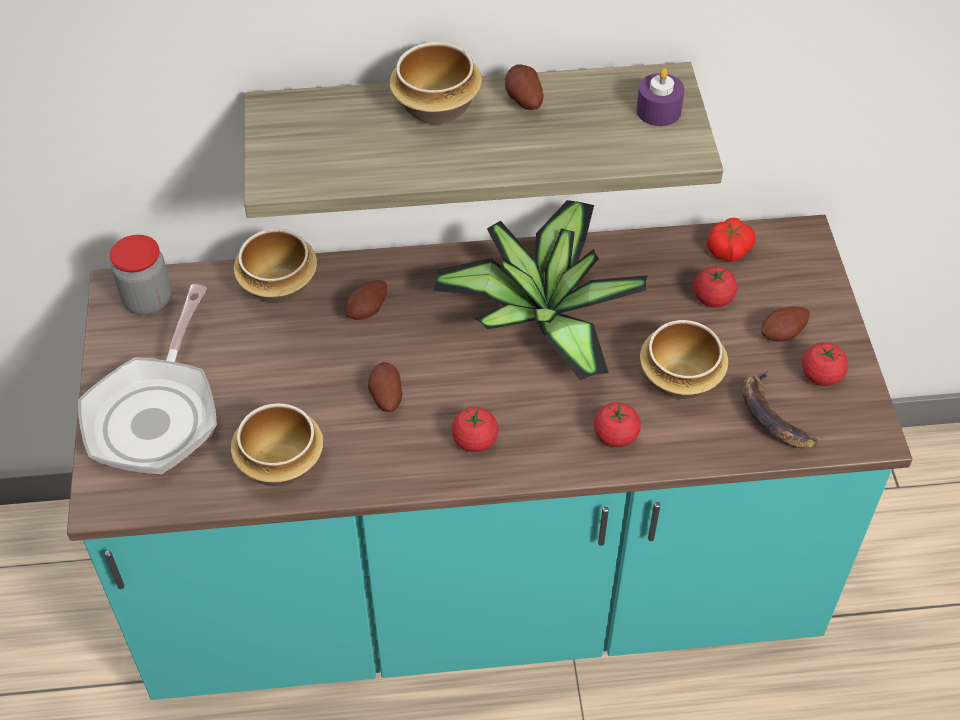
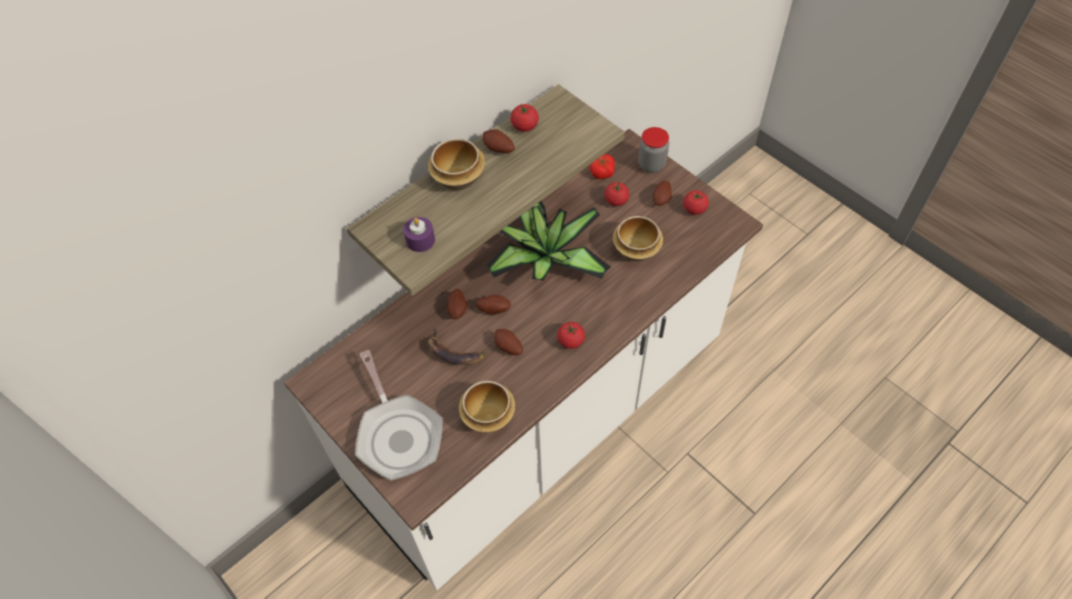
camera: 35 degrees left, 5 degrees up
(148, 301) = (334, 378): jar -> jar (651, 165)
(280, 286) = (399, 325): bowl -> none
(413, 338) = (494, 309): none -> potato
(480, 584) = (541, 417): turquoise counter -> white counter
(615, 436) = (632, 296): tomato -> tomato (524, 126)
(658, 111) = (568, 118): purple candle -> purple candle (420, 240)
(772, 416) = (691, 241): banana -> banana (453, 353)

